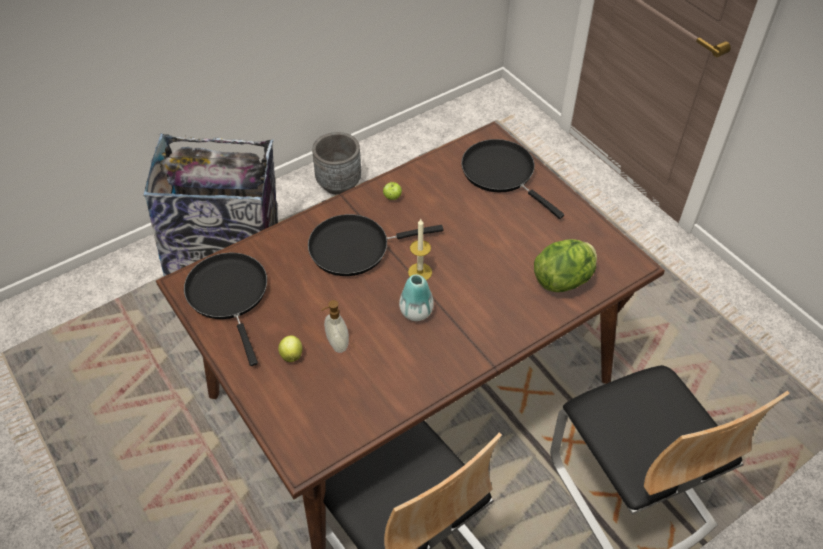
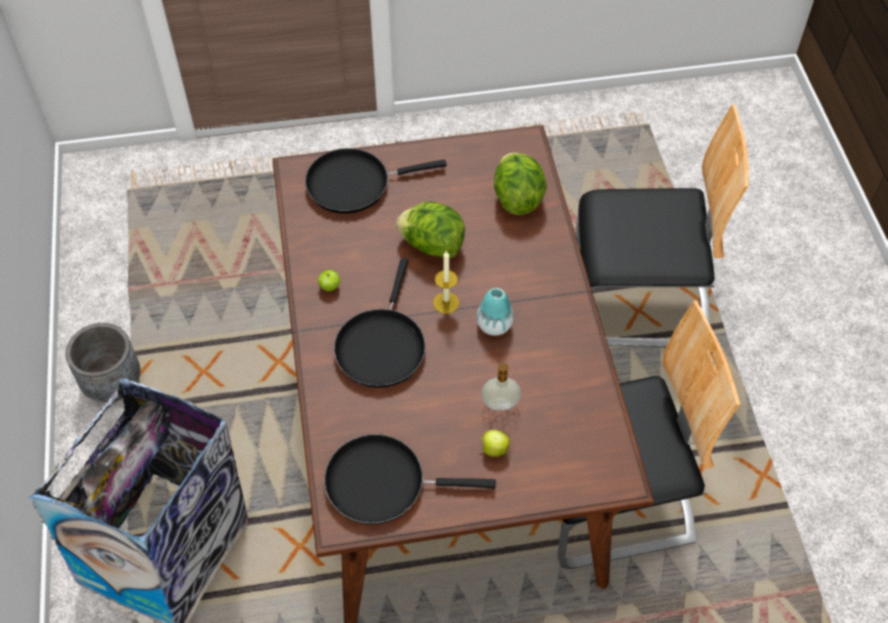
camera: 65 degrees left, 5 degrees up
(472, 242) = (432, 245): none -> lettuce

